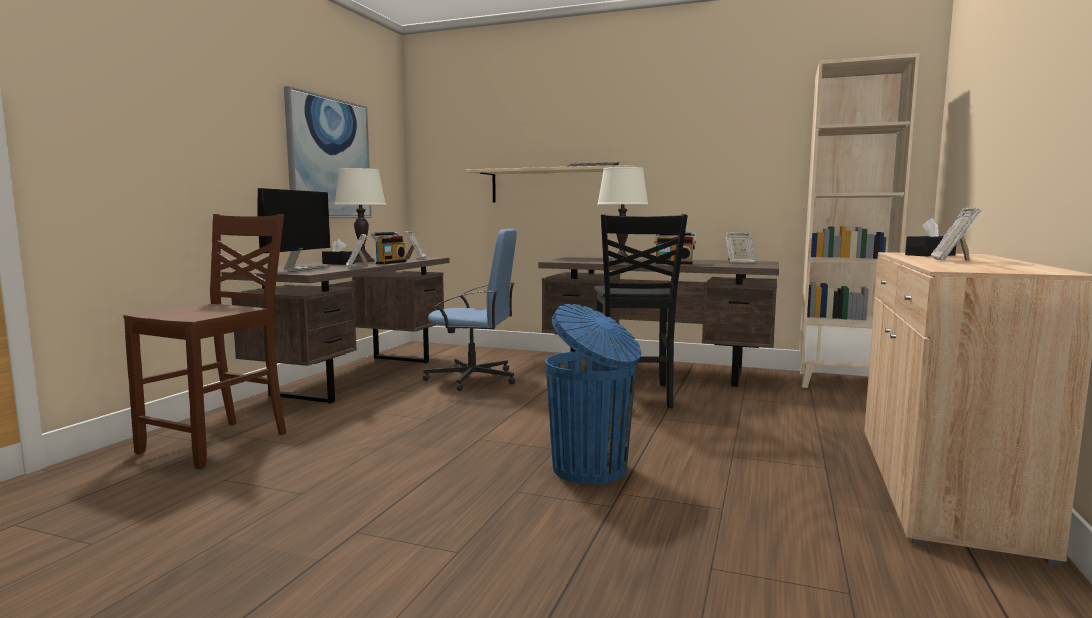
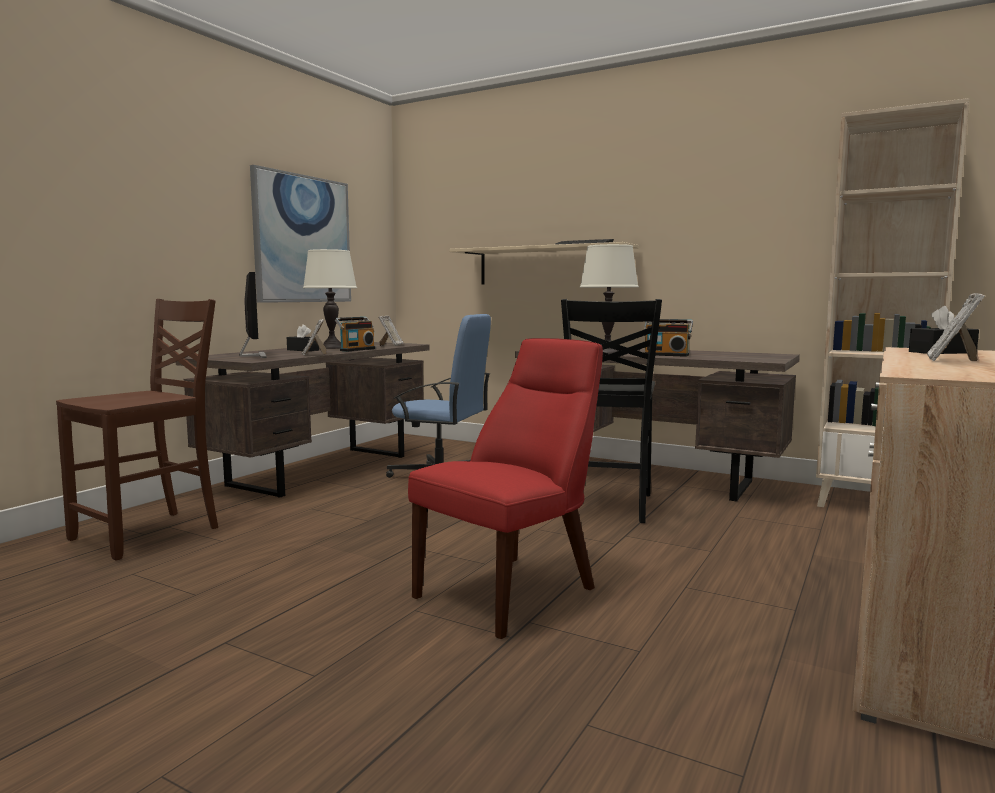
camera: 10 degrees right, 0 degrees up
(298, 269) = (252, 355): monitor -> monitor turned 45 degrees counterclockwise
(592, 469) = (512, 590): blue trash can -> red chair
(739, 263) = (745, 356): picture frame -> none

